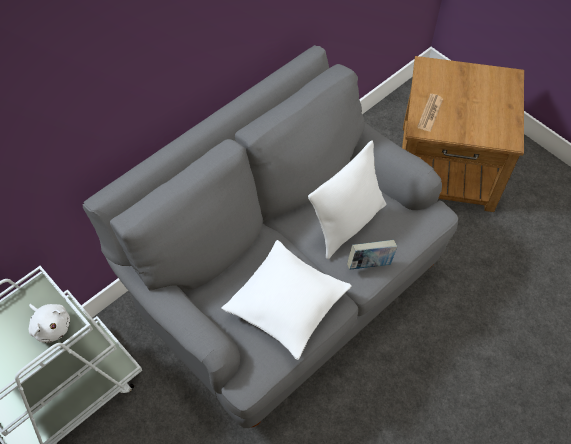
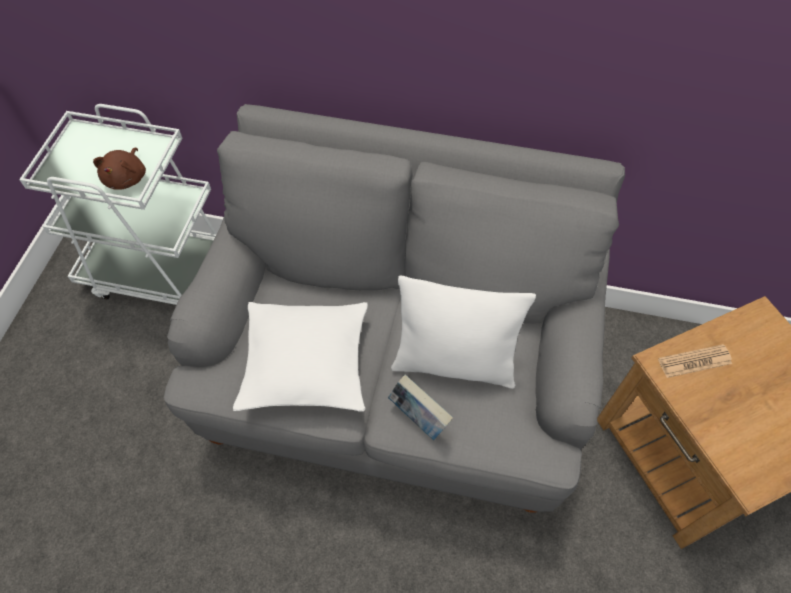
camera: 55 degrees right, 0 degrees up
(51, 326) = (127, 178): white plush toy -> brown plush toy

